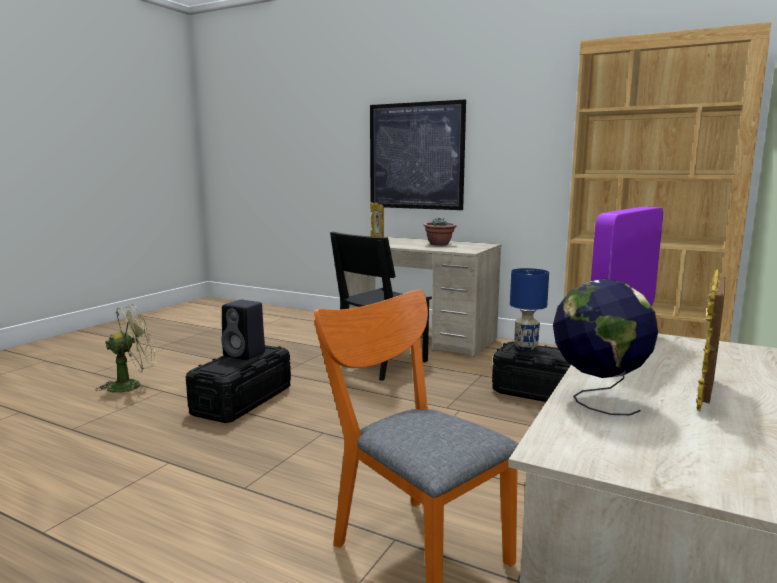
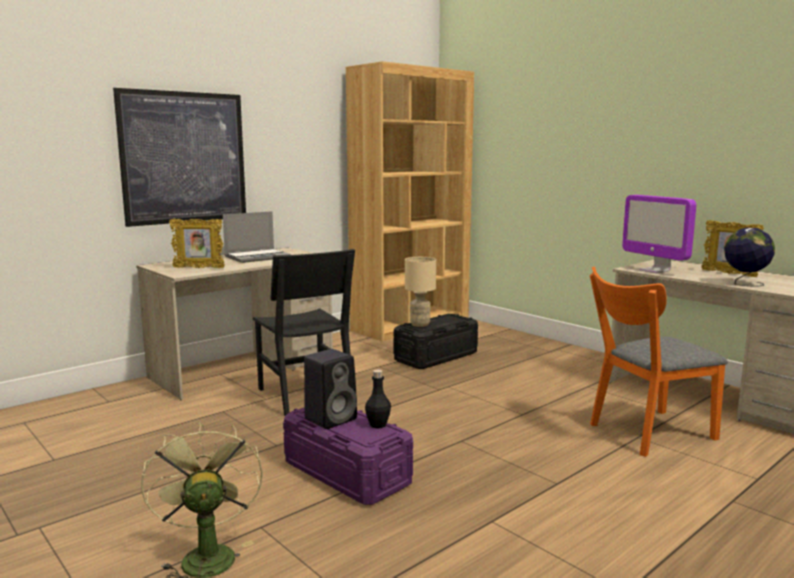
camera: 70 degrees left, 0 degrees up
(236, 367) = (378, 425): none -> black bottle
(243, 400) = (347, 473): black storage box -> purple storage box
(439, 244) = (258, 257): potted plant -> laptop
(526, 347) = (419, 324): blue table lamp -> beige table lamp

